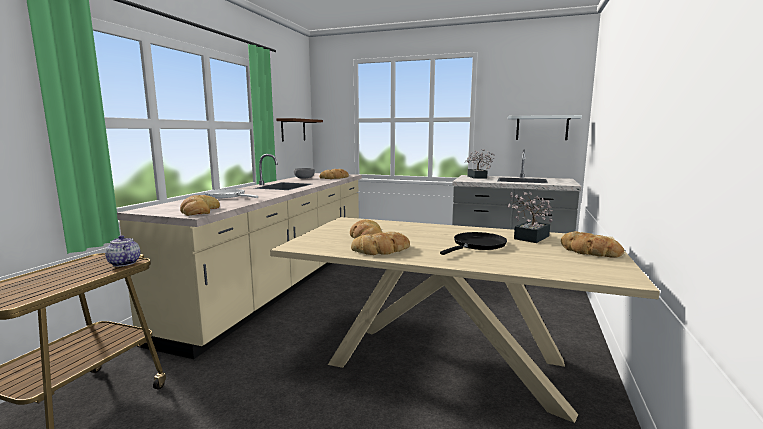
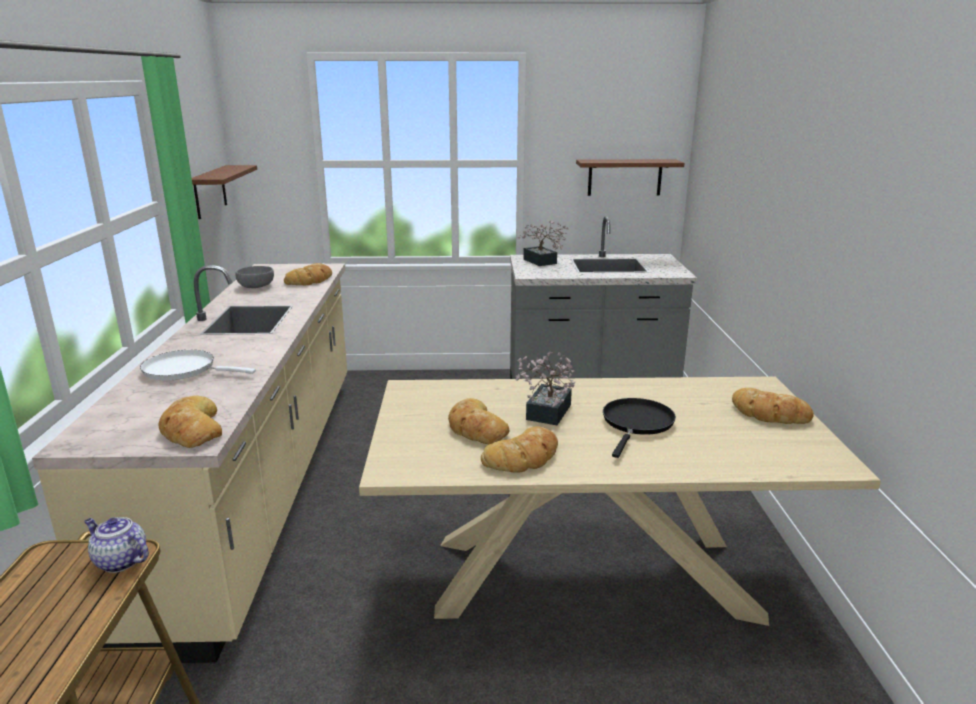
camera: 20 degrees left, 10 degrees up
(529, 238) = (687, 396): potted plant -> potted plant (546, 415)
(542, 128) = (624, 177): white shelf -> brown shelf

